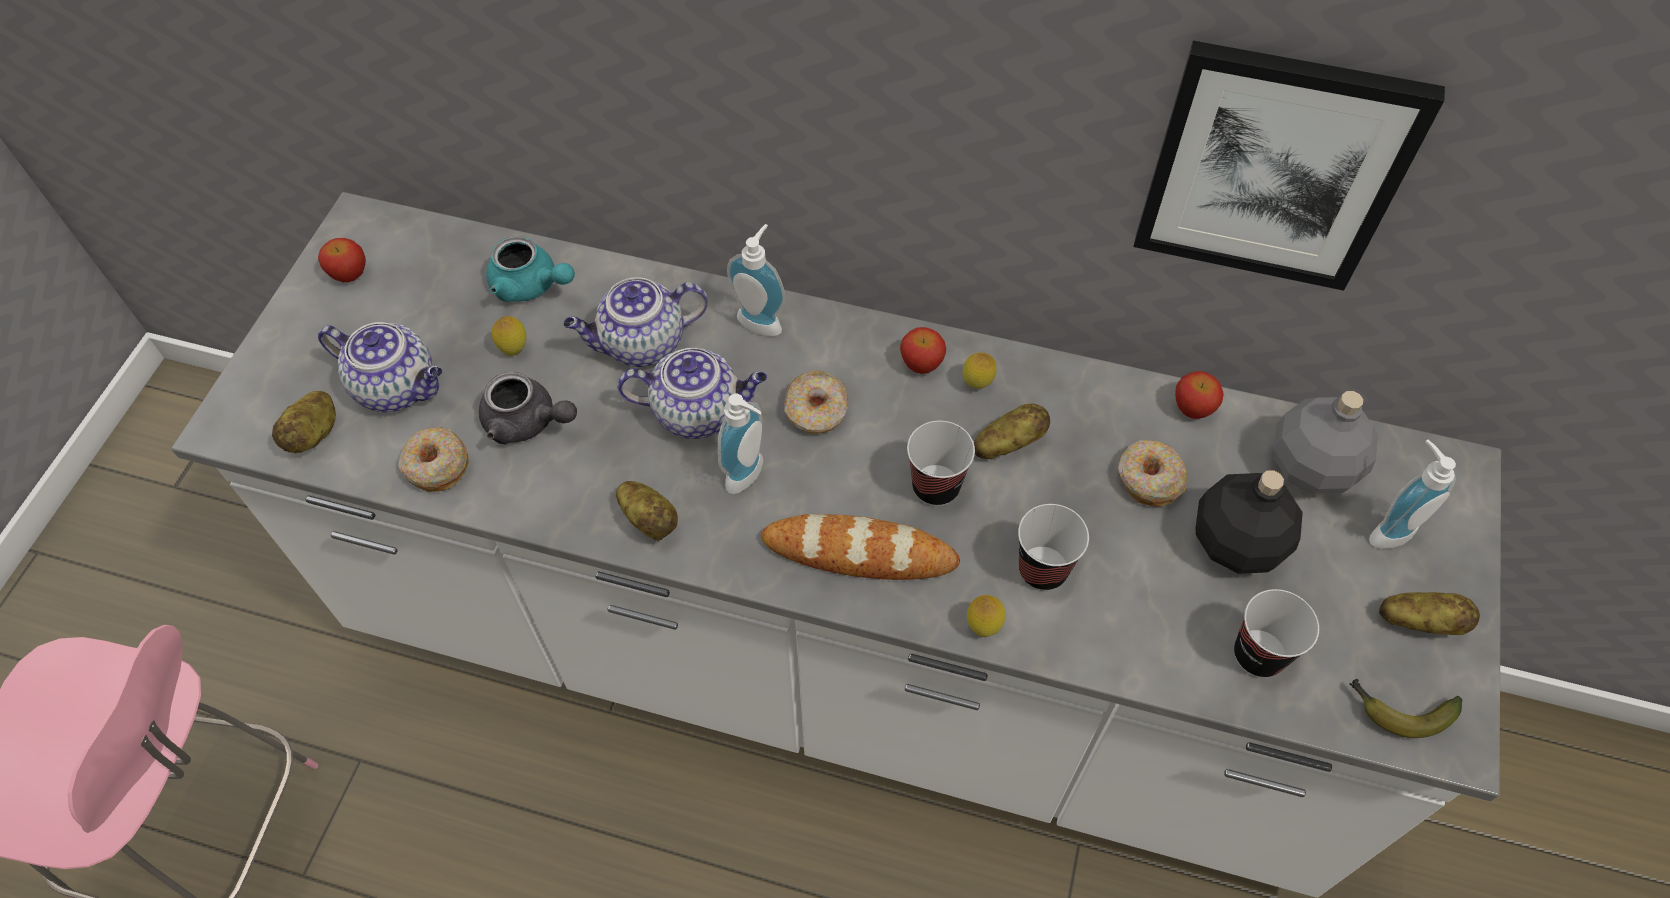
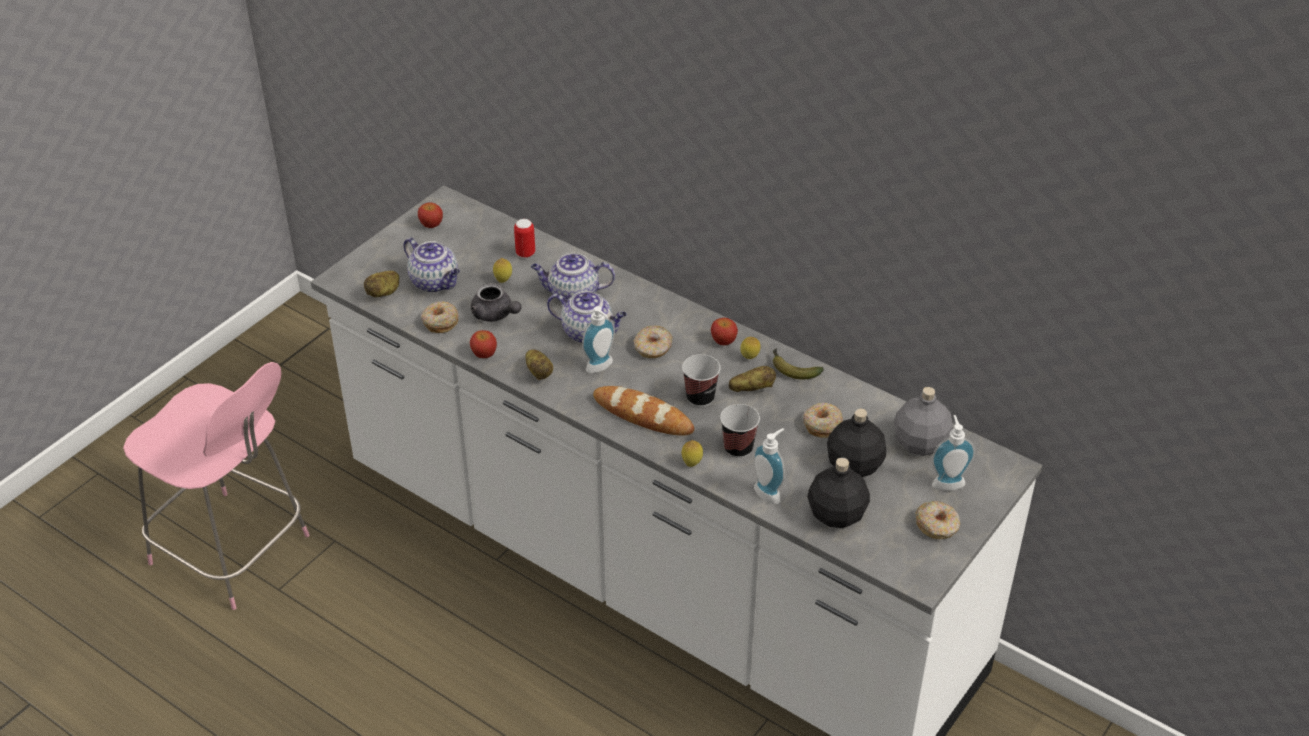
camera: 20 degrees right, 15 degrees down
(531, 286) = (525, 253): turquoise teapot -> can
(762, 319) = (645, 299): soap dispenser -> soap dispenser (770, 492)
(1192, 408) = (868, 400): apple -> apple (484, 354)
(1258, 655) = (835, 515): cup -> black bottle
(1274, 167) = (899, 249): picture -> none
(1398, 711) = (898, 558): banana -> banana (792, 369)
(1419, 621) = (937, 526): potato -> donut

